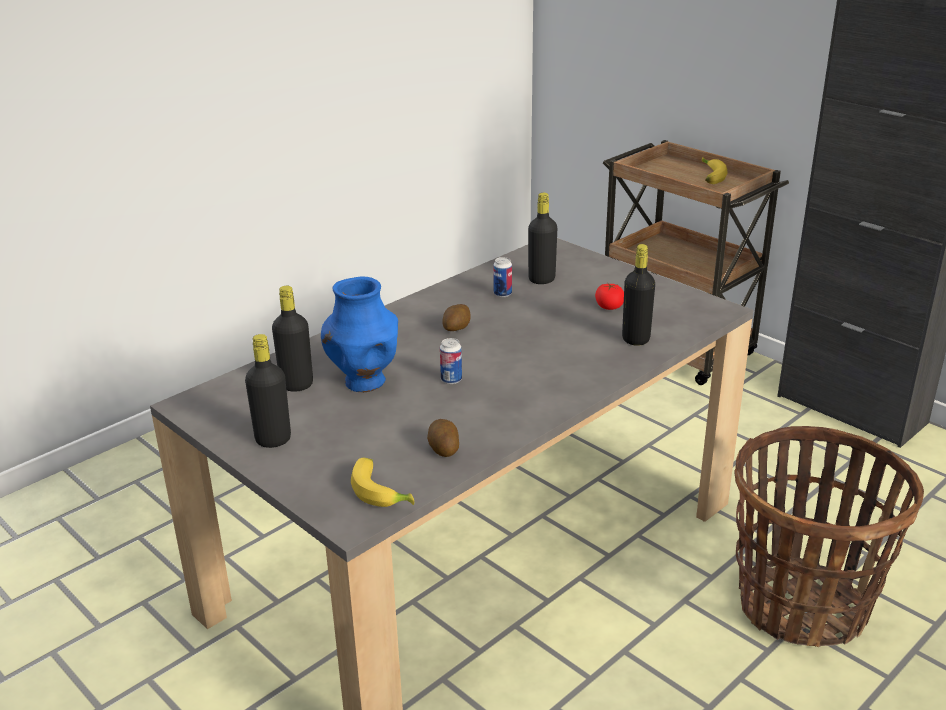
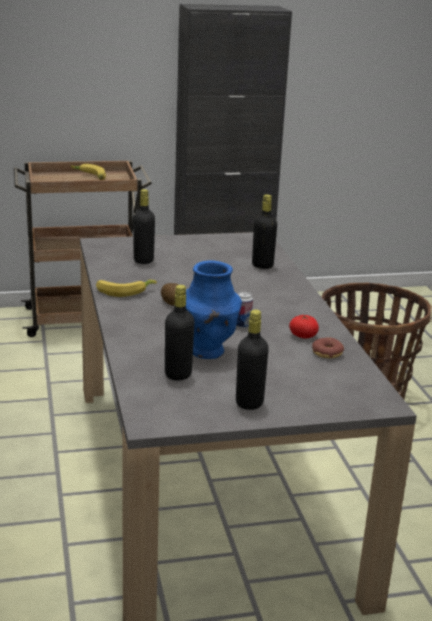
camera: 60 degrees left, 5 degrees down
(382, 491) = (358, 385): banana -> banana (124, 291)
(443, 449) = (327, 353): potato -> donut
(502, 294) = (145, 276): can -> none
(609, 306) = (211, 257): tomato -> tomato (303, 335)

